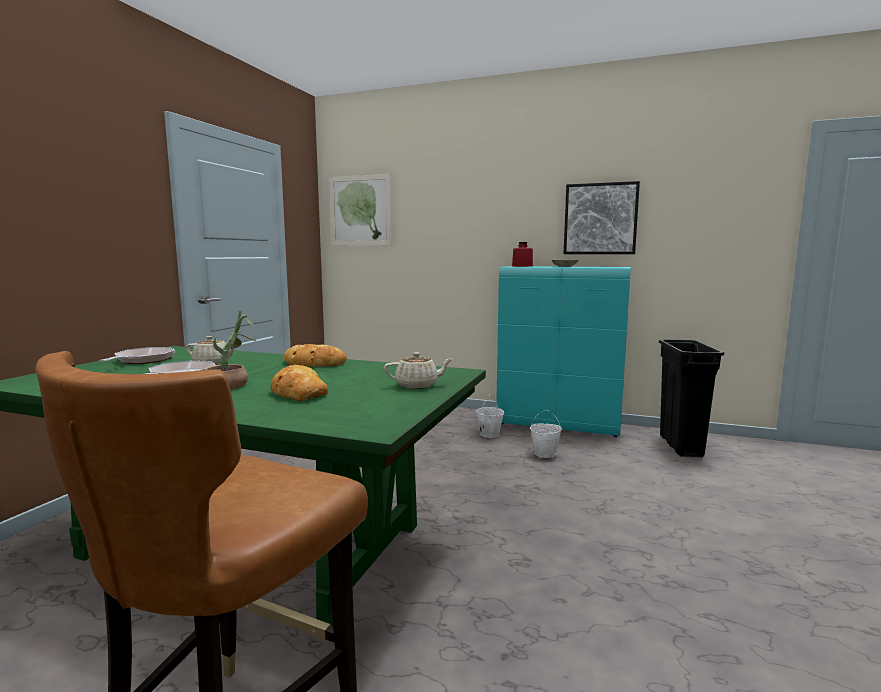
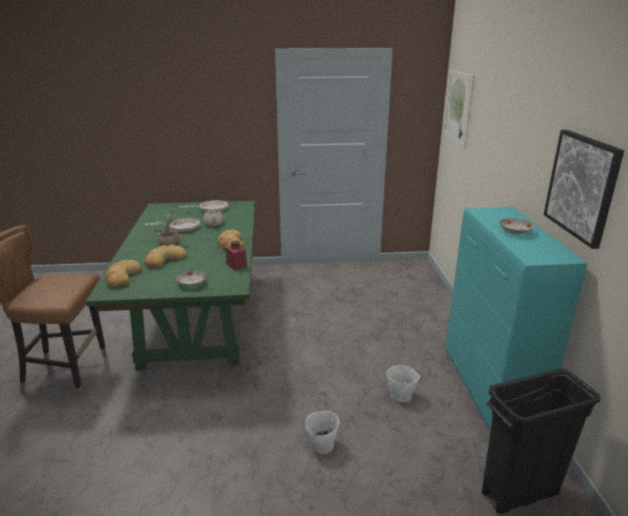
camera: 65 degrees right, 15 degrees up
(323, 416) = (122, 277): none -> bread
(418, 385) = (191, 283): beige teapot -> plate
(489, 434) = (417, 355): white bucket -> white bucket (322, 444)
(522, 266) = (496, 213): red jar -> red jar (236, 265)

